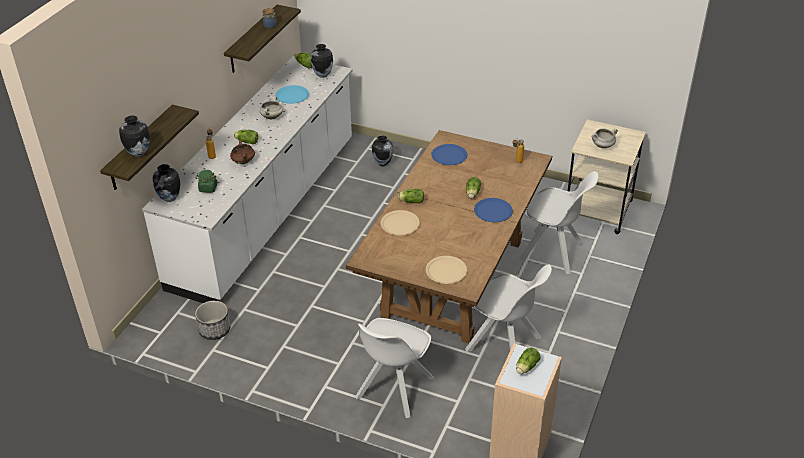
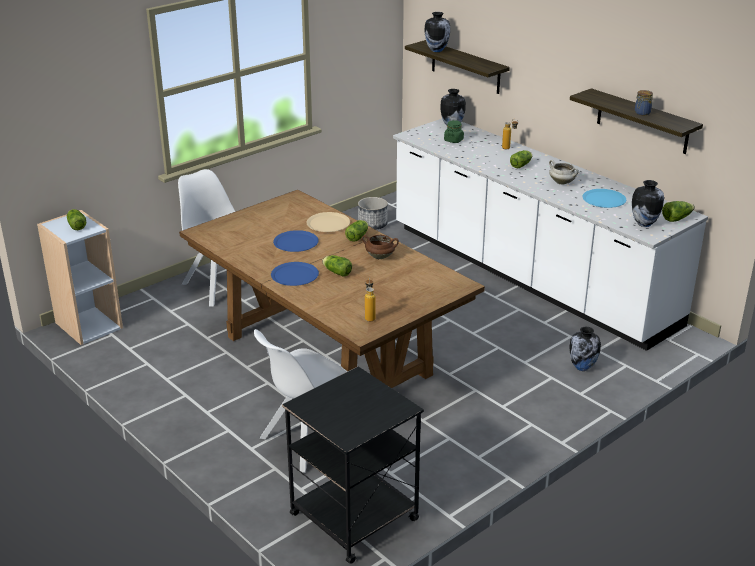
camera: 115 degrees right, 10 degrees down
(243, 161) = (486, 159): brown cooking pot -> brown cooking pot (380, 256)
(446, 270) = (236, 228): beige plate -> none
(449, 155) = (422, 278): blue plate -> blue plate (295, 242)
(504, 344) = (205, 356): white chair -> none
(599, 211) = (353, 518): beige cart -> black cart
(602, 146) = (345, 396): white cooking pot -> none

